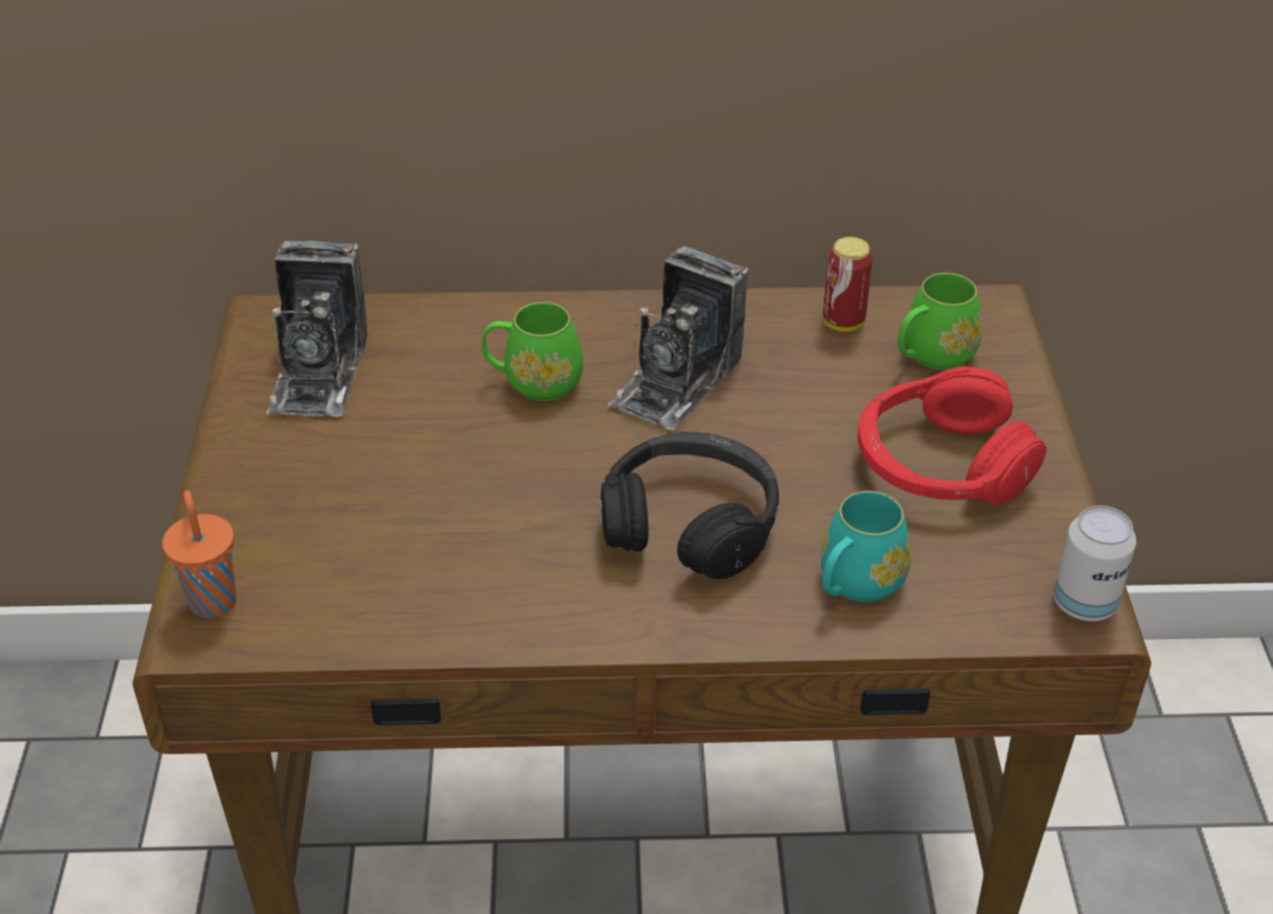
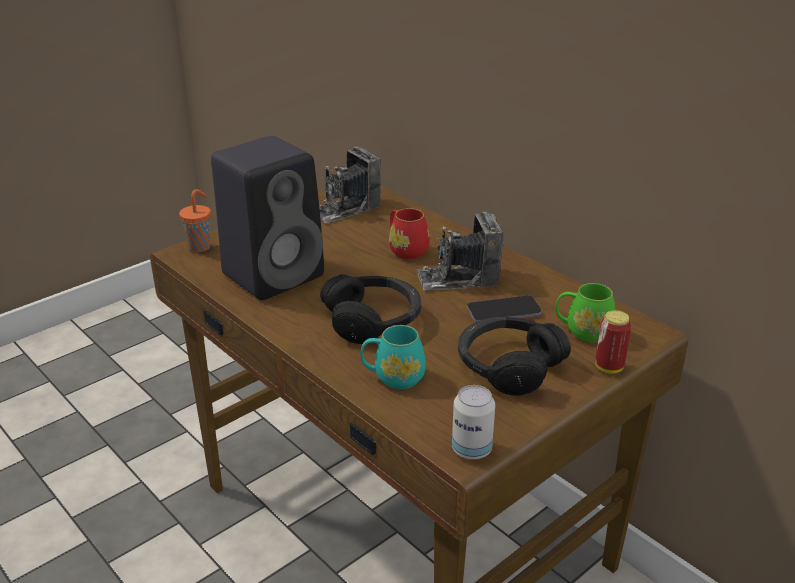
camera: 50 degrees right, 10 degrees down
(425, 555) = (275, 273): none -> black speaker
(533, 382) = (405, 249): green mug -> red mug
(812, 392) = (503, 312): none -> phone
(843, 323) = (565, 299): can -> can (609, 367)
(940, 465) = (508, 366): red headphones -> black headphones

